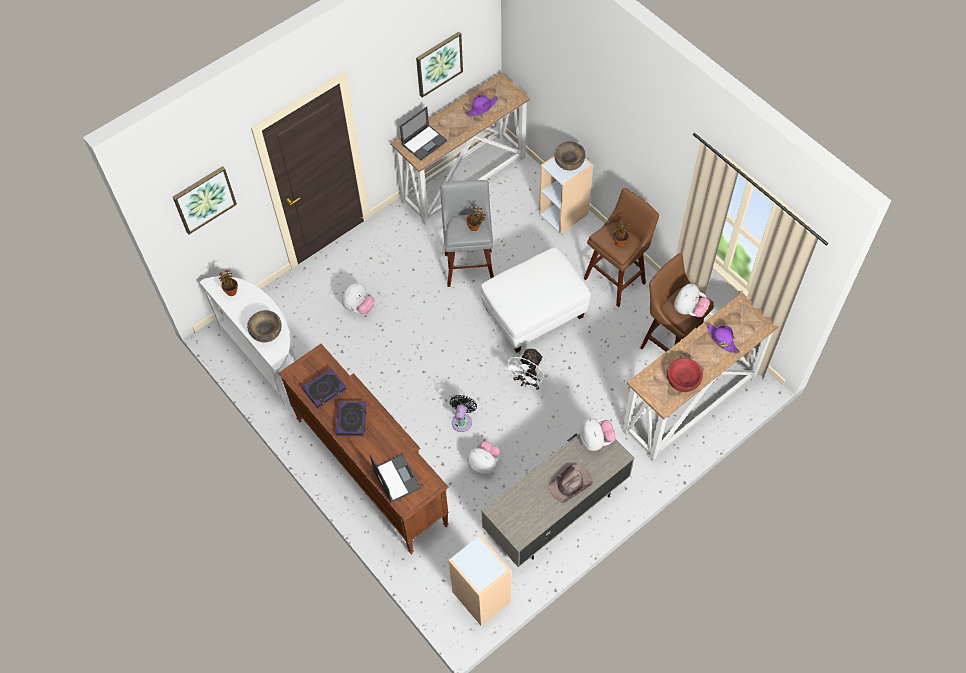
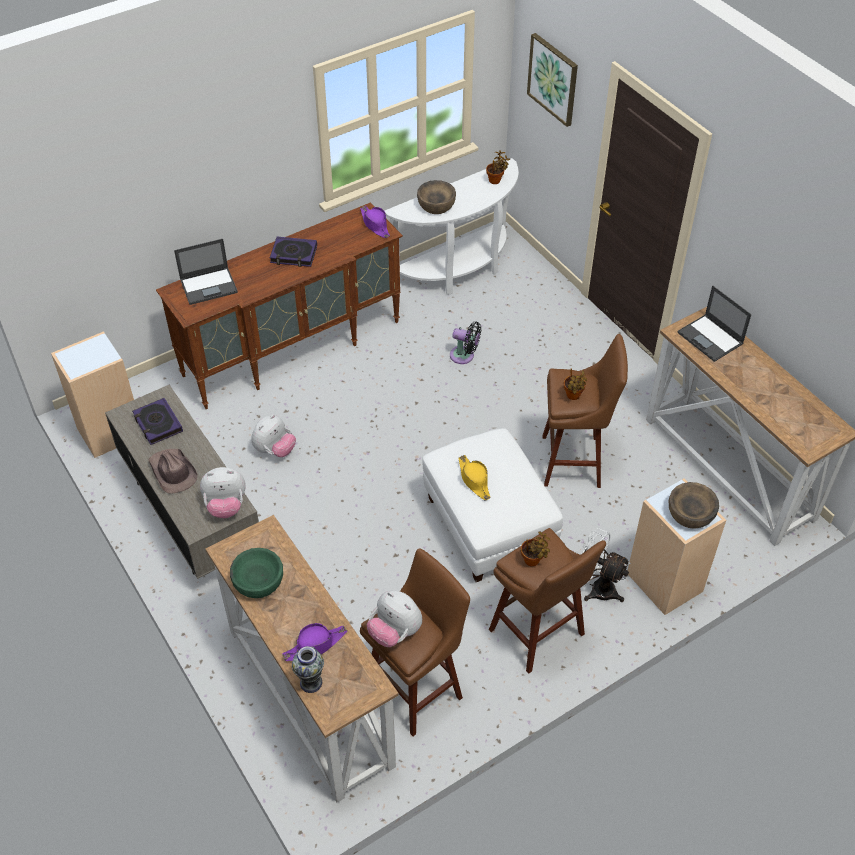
camera: 95 degrees right, 10 degrees down
(325, 390) = (339, 236): book -> book (158, 424)
(359, 307) = (519, 349): plush toy -> none
(438, 63) = (801, 294): picture -> none
(462, 420) = (340, 434): black fan -> black fan (464, 356)
(469, 266) = (574, 462): grey stool -> brown stool
(482, 108) = (781, 405): purple hat -> purple hat (375, 225)
(527, 382) = (381, 505): white fan -> white fan (596, 588)
(539, 294) = (474, 480): none -> yellow hat
(683, 380) = (258, 582): red bowl -> green bowl
(747, 337) = (311, 682): none -> vase

